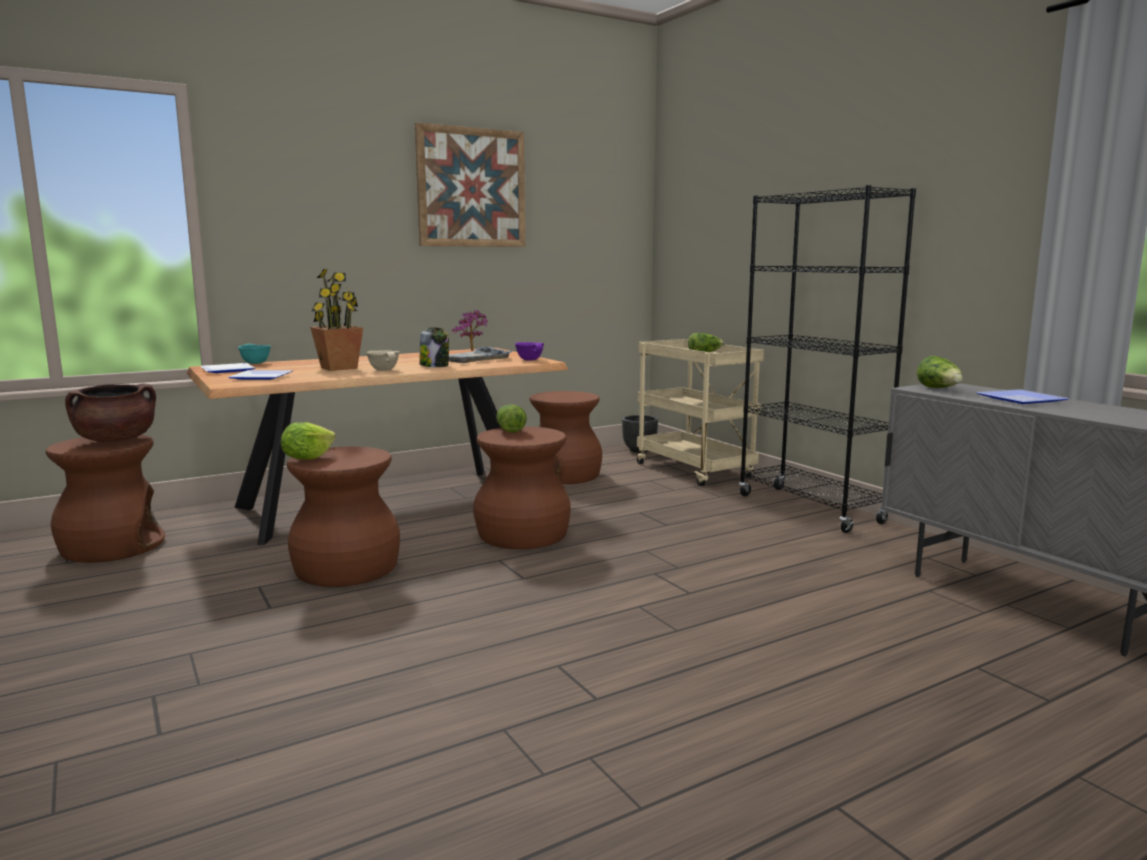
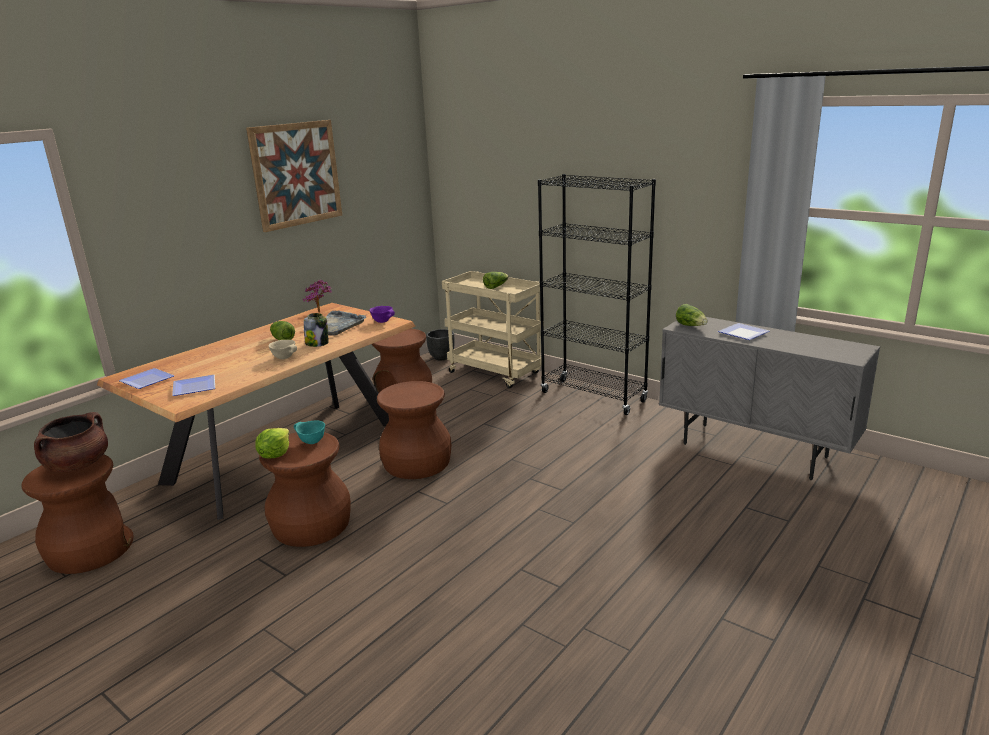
camera: 20 degrees left, 10 degrees up
(254, 363) = (155, 364): turquoise bowl -> turquoise bowl (311, 442)
(338, 368) = (241, 360): potted plant -> none
(509, 429) = (396, 389): lettuce -> lettuce (282, 339)

